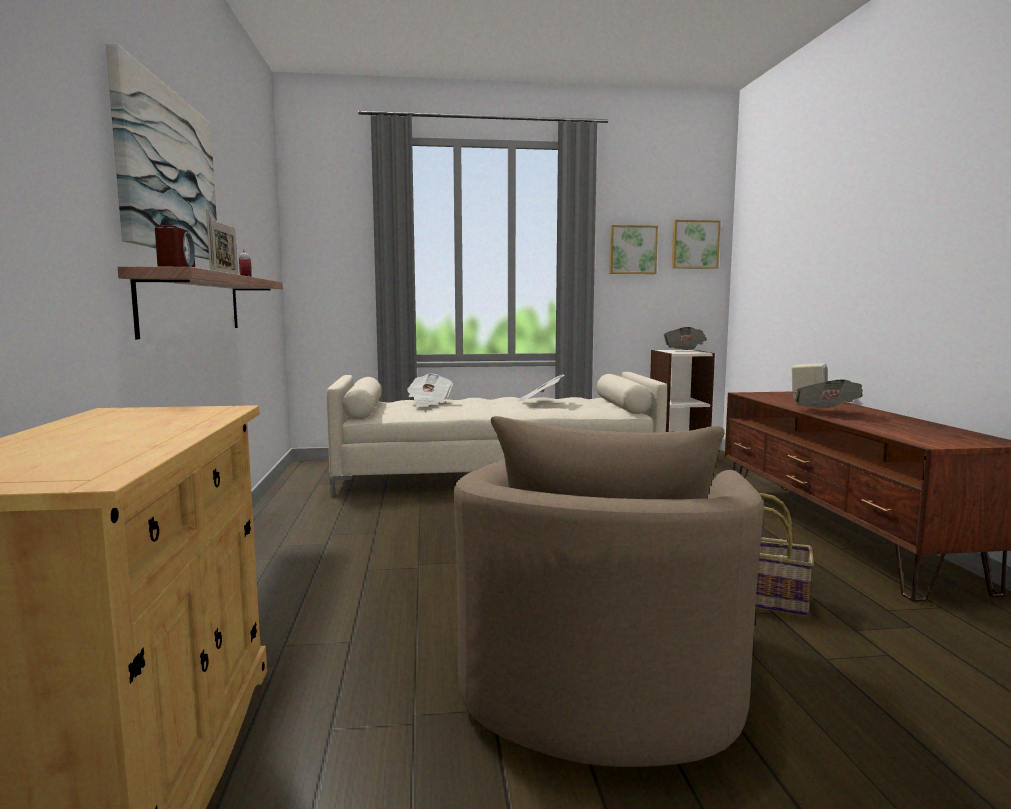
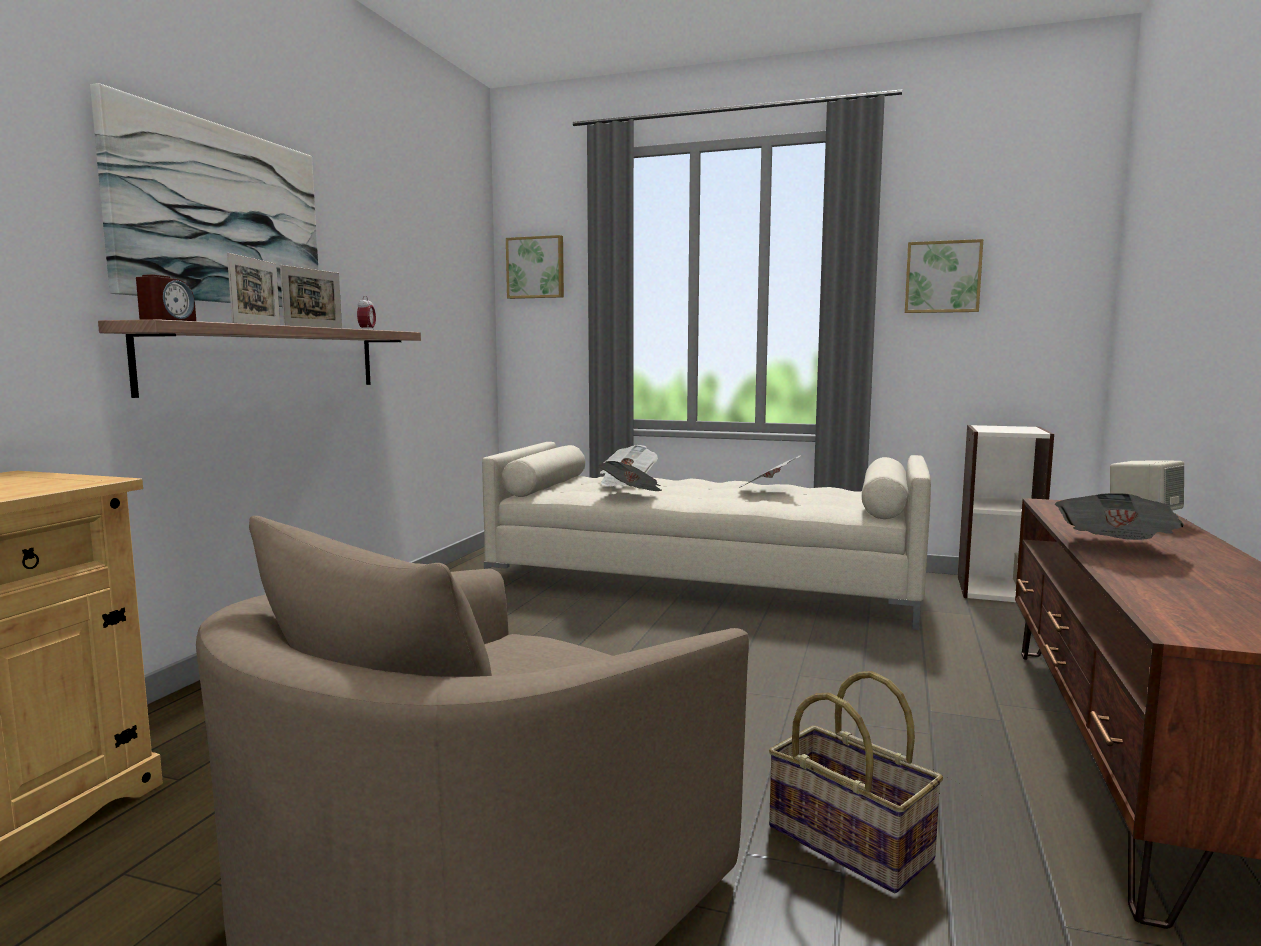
camera: 25 degrees right, 0 degrees up
(684, 351) = (1013, 428): newspaper -> newspaper (632, 494)
(694, 244) = (1049, 265): picture -> picture (536, 267)

